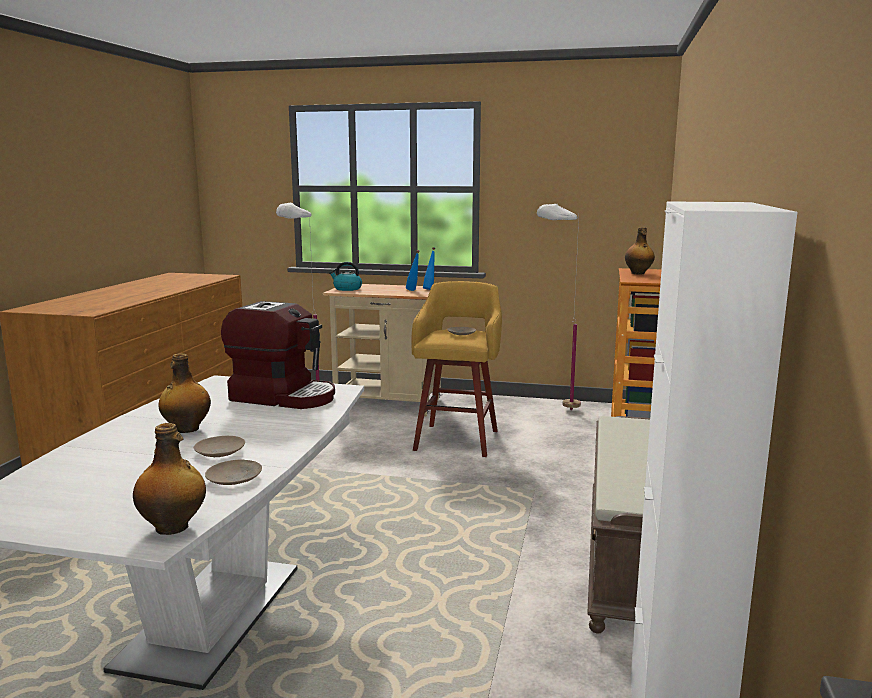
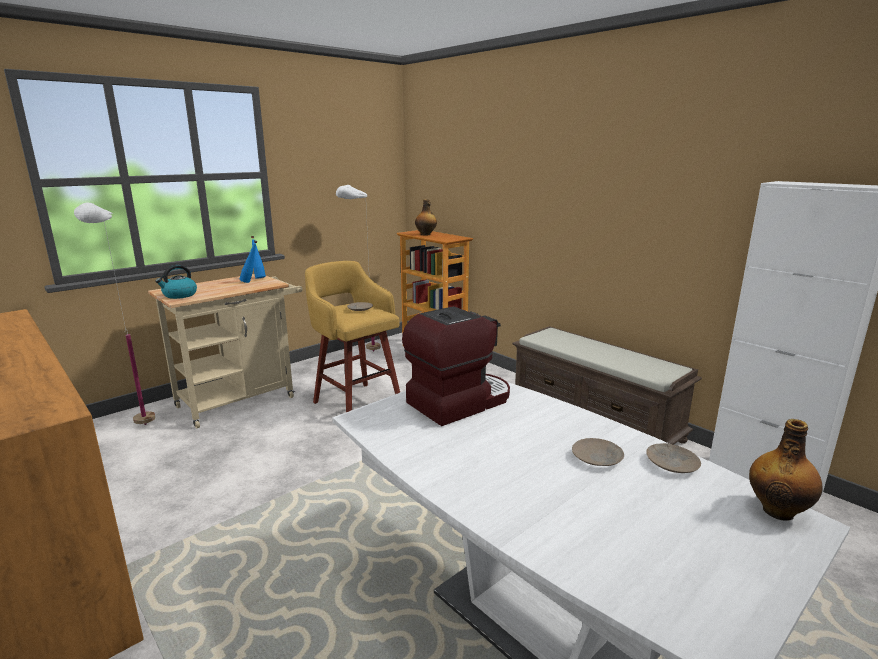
camera: 55 degrees left, 5 degrees up
(186, 429) = (513, 462): bottle -> none

